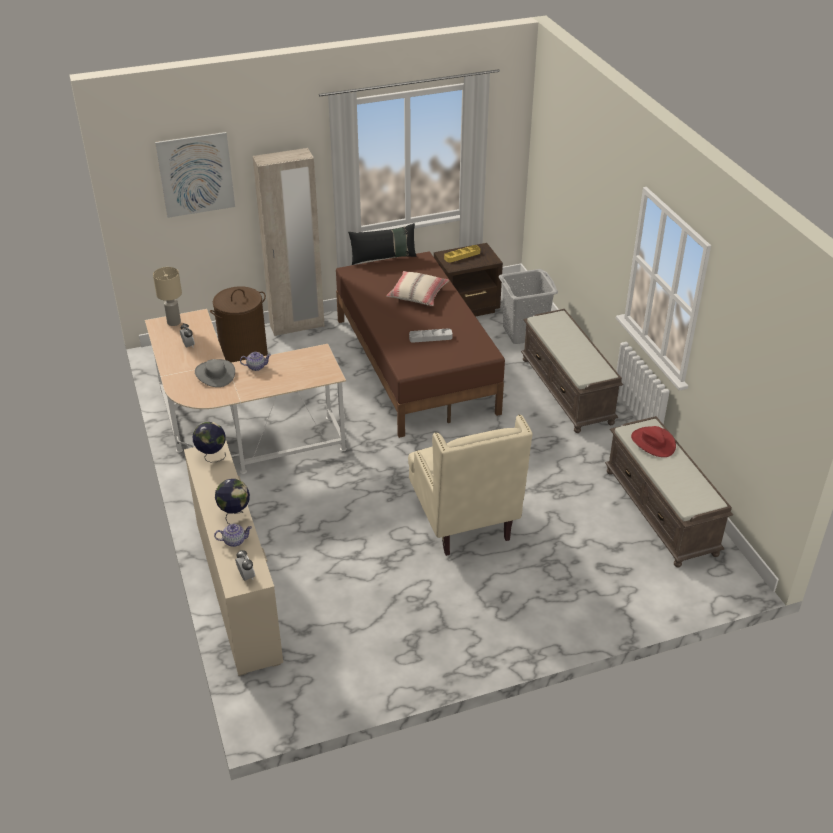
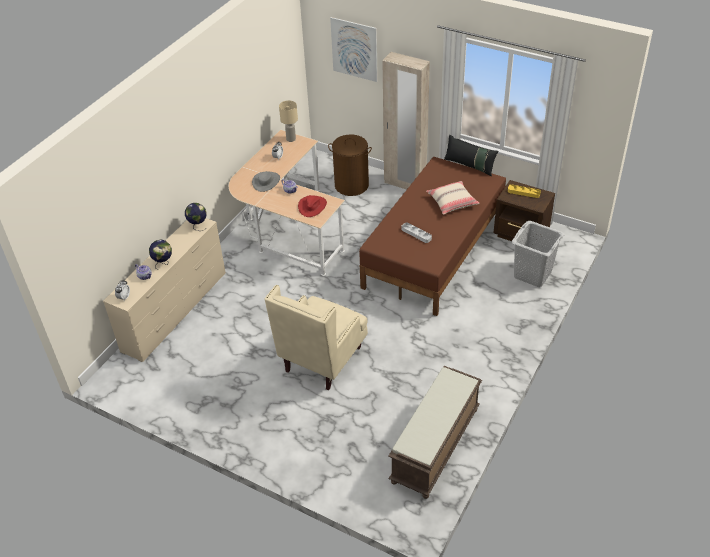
camera: 50 degrees right, 5 degrees up
(568, 391) = (500, 330): brown bench -> none
(653, 442) = (449, 393): red hat -> red hat (312, 206)

